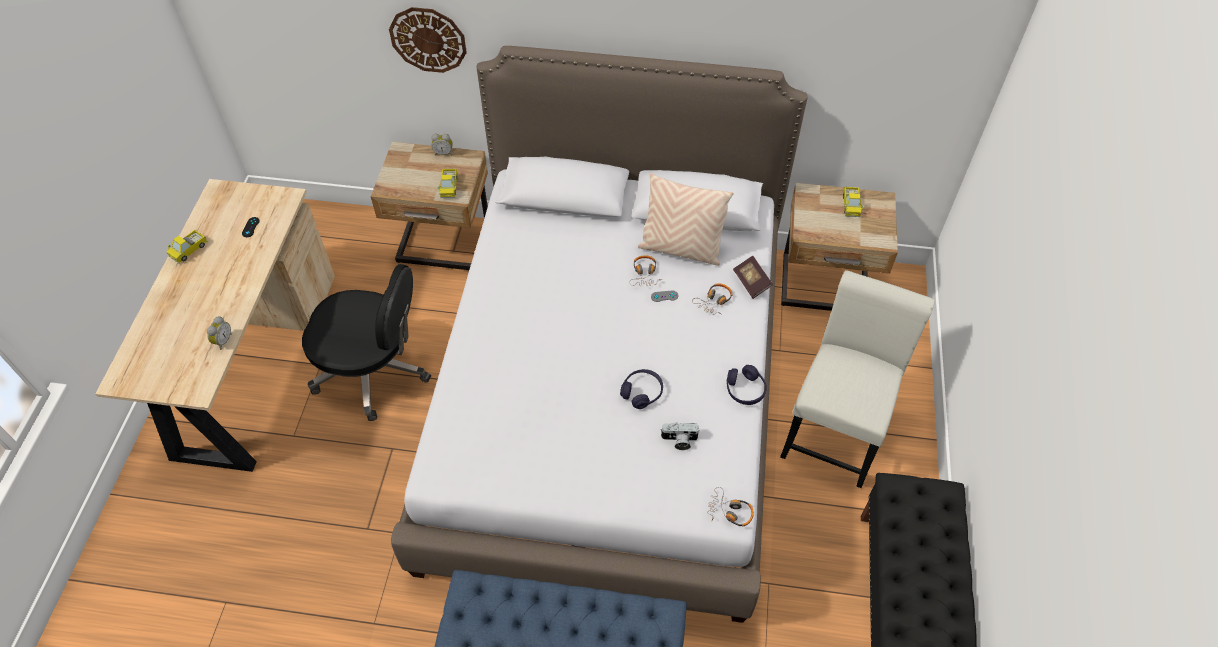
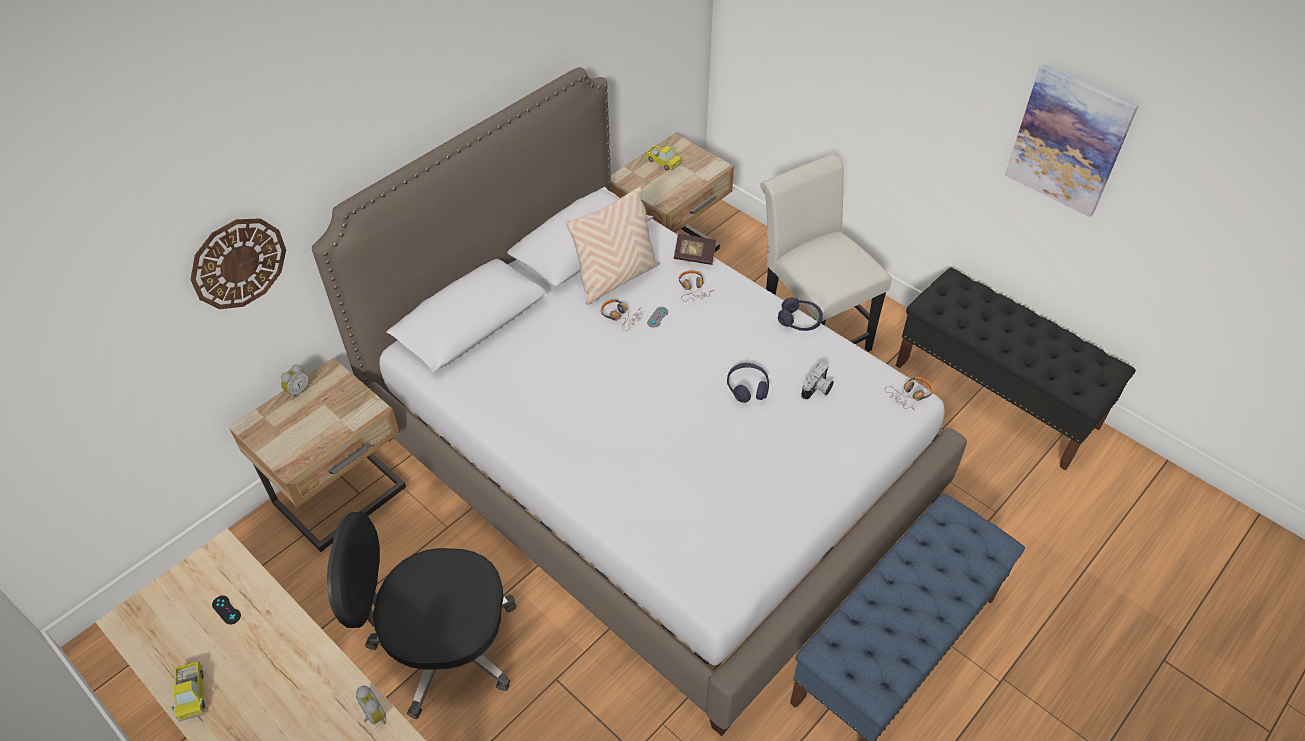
camera: 55 degrees left, 5 degrees down
(374, 370) = (443, 646): black office chair -> black office chair turned 135 degrees counterclockwise
(449, 187) = (350, 410): toy truck -> none
(1054, 449) = (1069, 140): none -> picture

